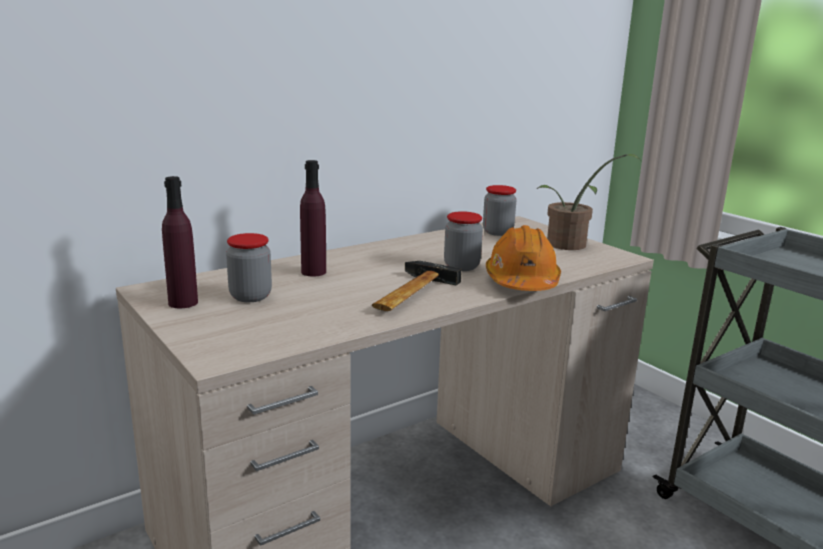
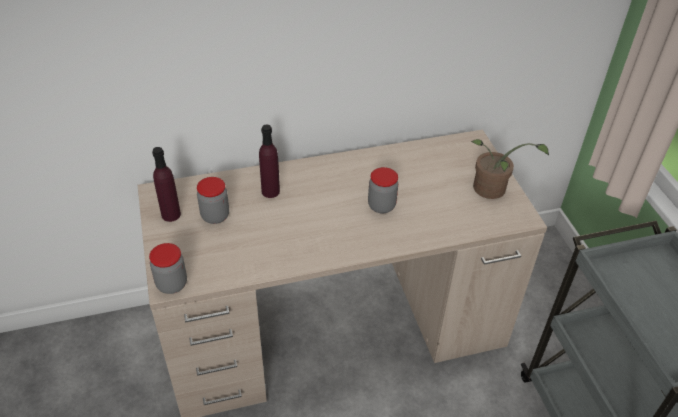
camera: 20 degrees right, 25 degrees up
(407, 294) = (320, 236): hammer -> none
(497, 232) = (444, 156): jar -> jar (172, 284)
(522, 282) = (413, 238): orange hard hat -> none

